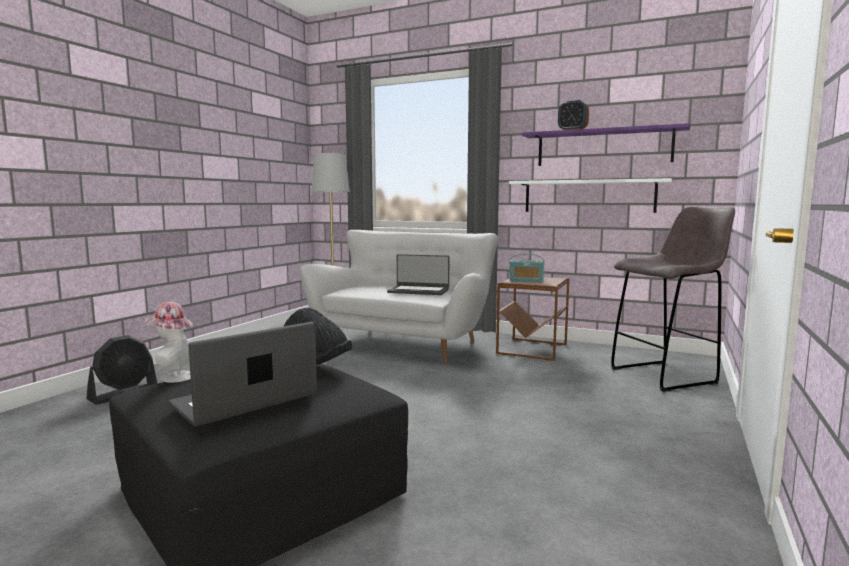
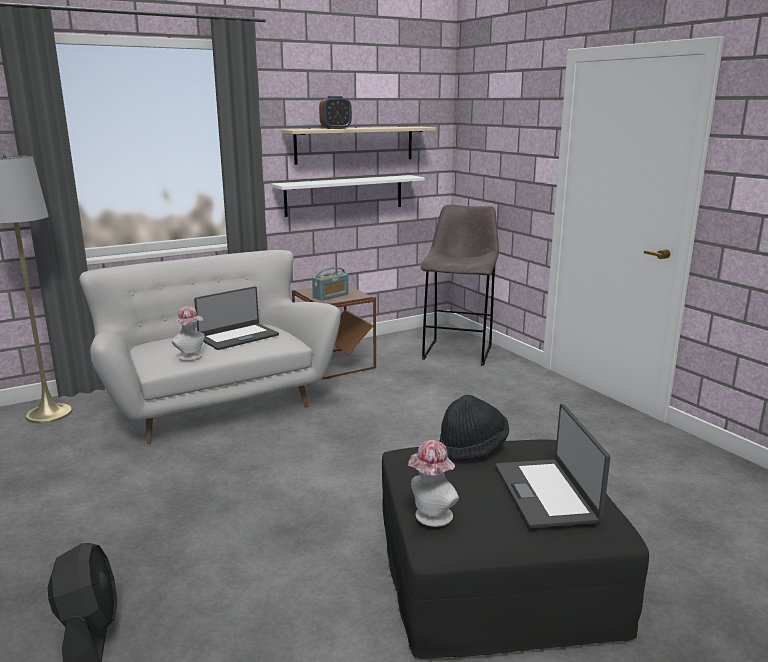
camera: 55 degrees left, 10 degrees up
(366, 292) = (191, 357): none -> hat
(603, 147) = (355, 144): purple shelf -> beige shelf

